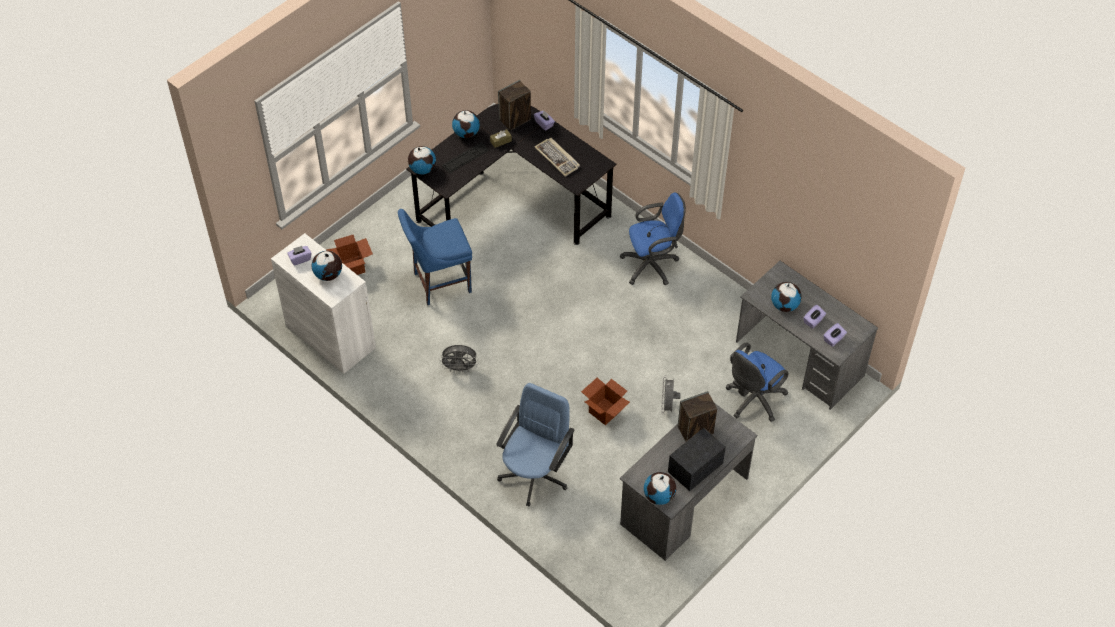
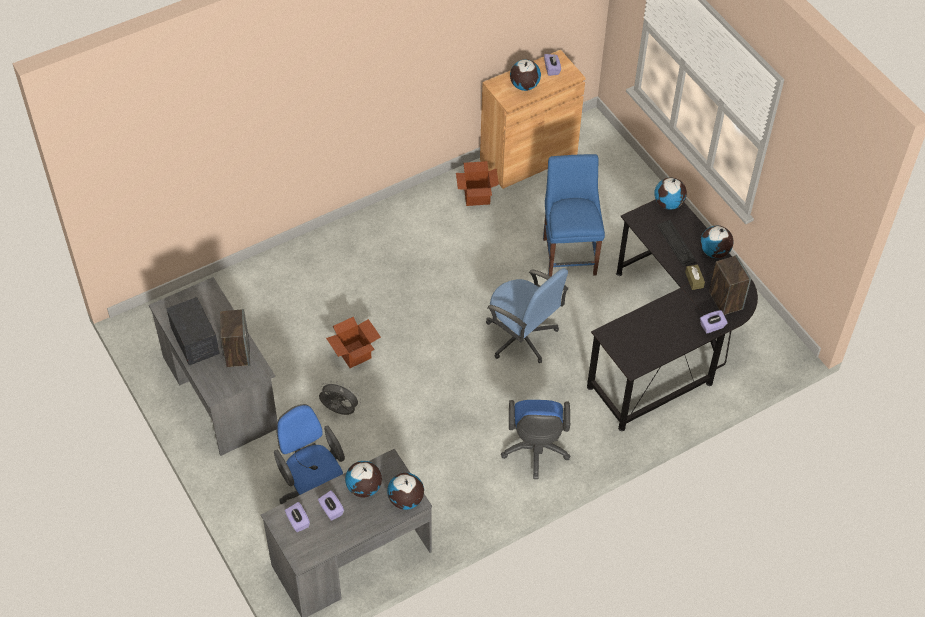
camera: 105 degrees right, 0 degrees up
(330, 336) = (528, 158): white cabinet -> brown cabinet
(351, 267) = (612, 188): cardboard box -> cardboard box (477, 196)
(460, 368) = (453, 248): grey fan -> none
(535, 474) = (305, 279): blue office chair -> blue office chair (521, 337)
(558, 158) = (653, 326): keyboard -> none
(659, 496) = (177, 302): globe -> globe (405, 500)

